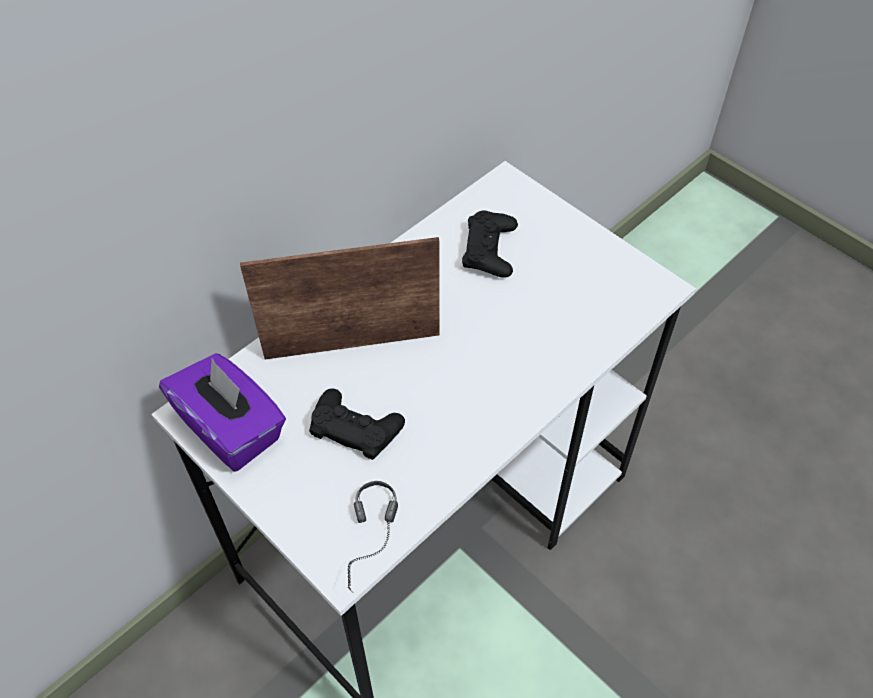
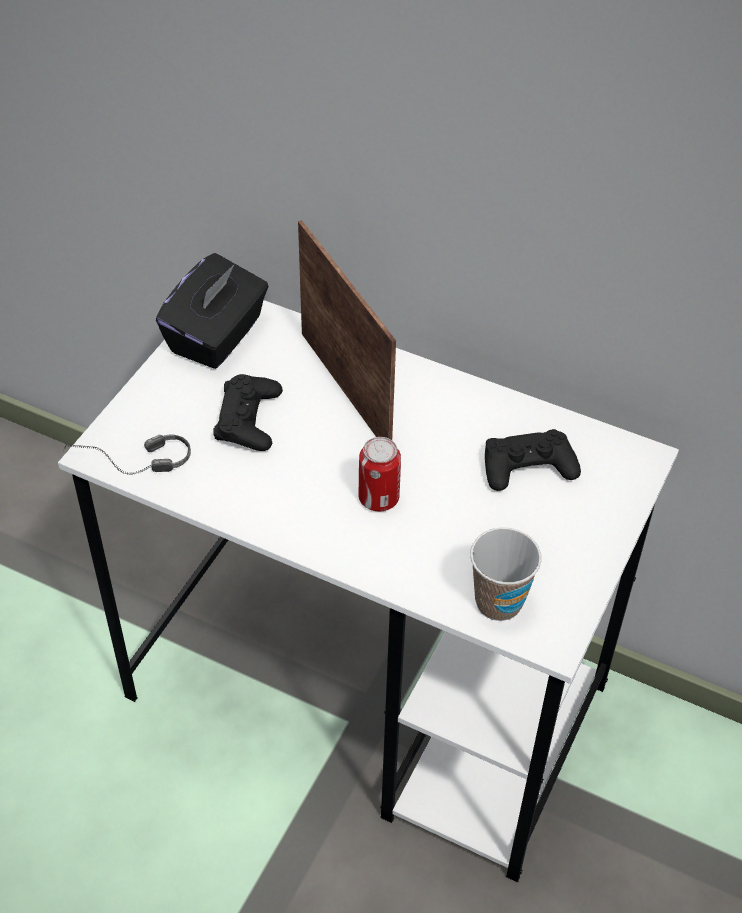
camera: 70 degrees right, 5 degrees down
(232, 428) = (217, 336): purple tissue box -> black tissue box
(487, 355) = (378, 498): none -> can
(618, 308) = (498, 602): none -> cup

